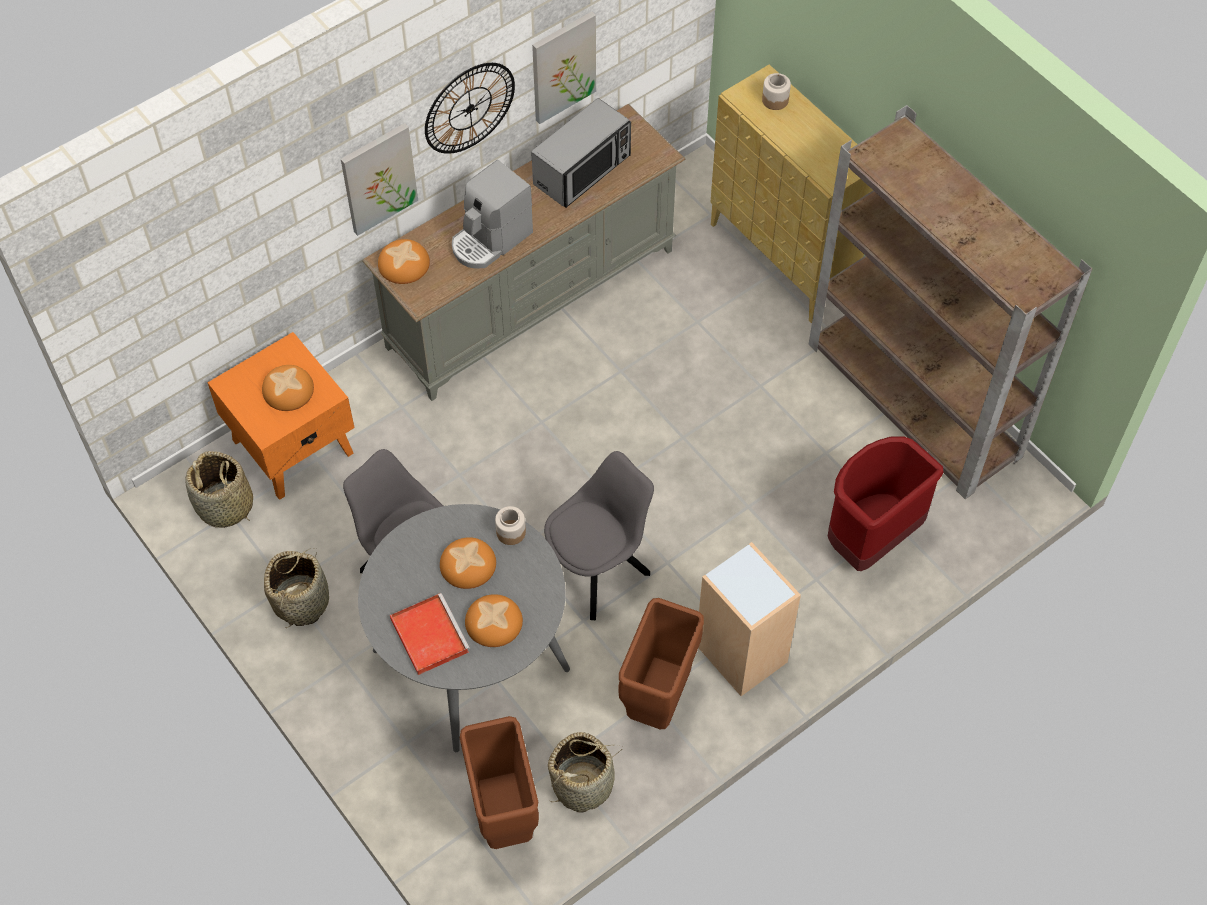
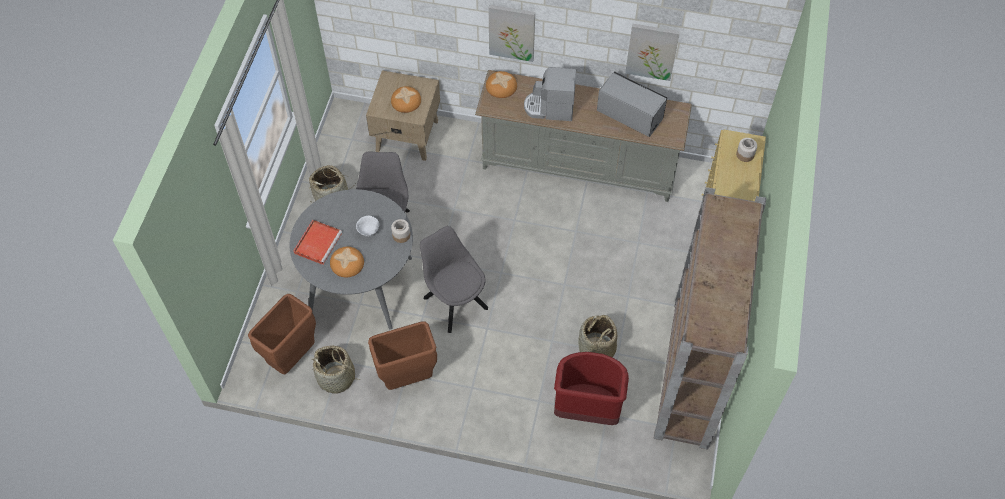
camera: 50 degrees right, 0 degrees up
(225, 506) = (353, 135): basket -> basket (596, 349)
(294, 446) = (408, 136): orange nightstand -> beige nightstand
(468, 564) = (368, 231): bread -> white bowl
(469, 108) = (581, 32): wall clock -> none
(582, 170) = (630, 114): microwave -> microwave turned 150 degrees counterclockwise
(598, 571) = (455, 303): grey chair -> grey chair turned 135 degrees counterclockwise
(741, 654) = (465, 397): bookcase -> none

